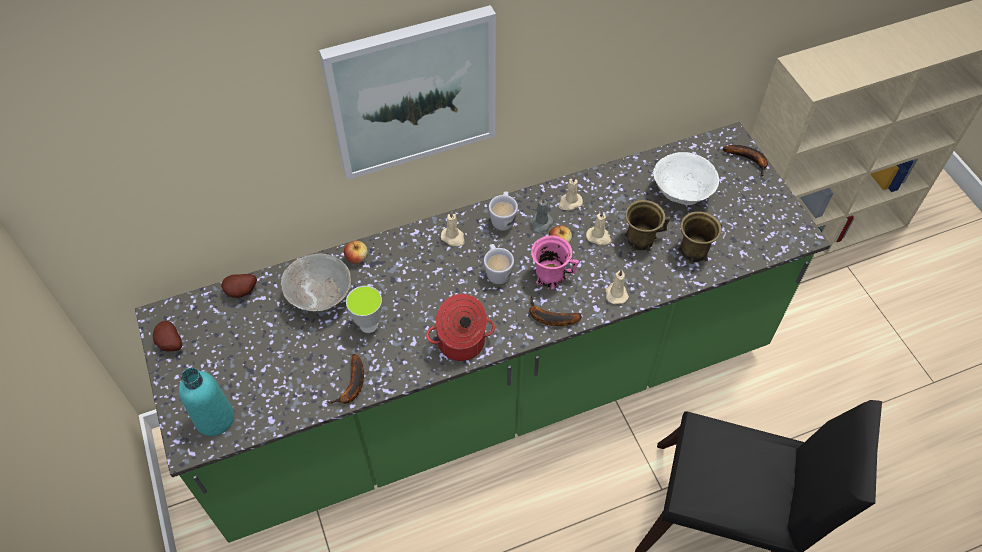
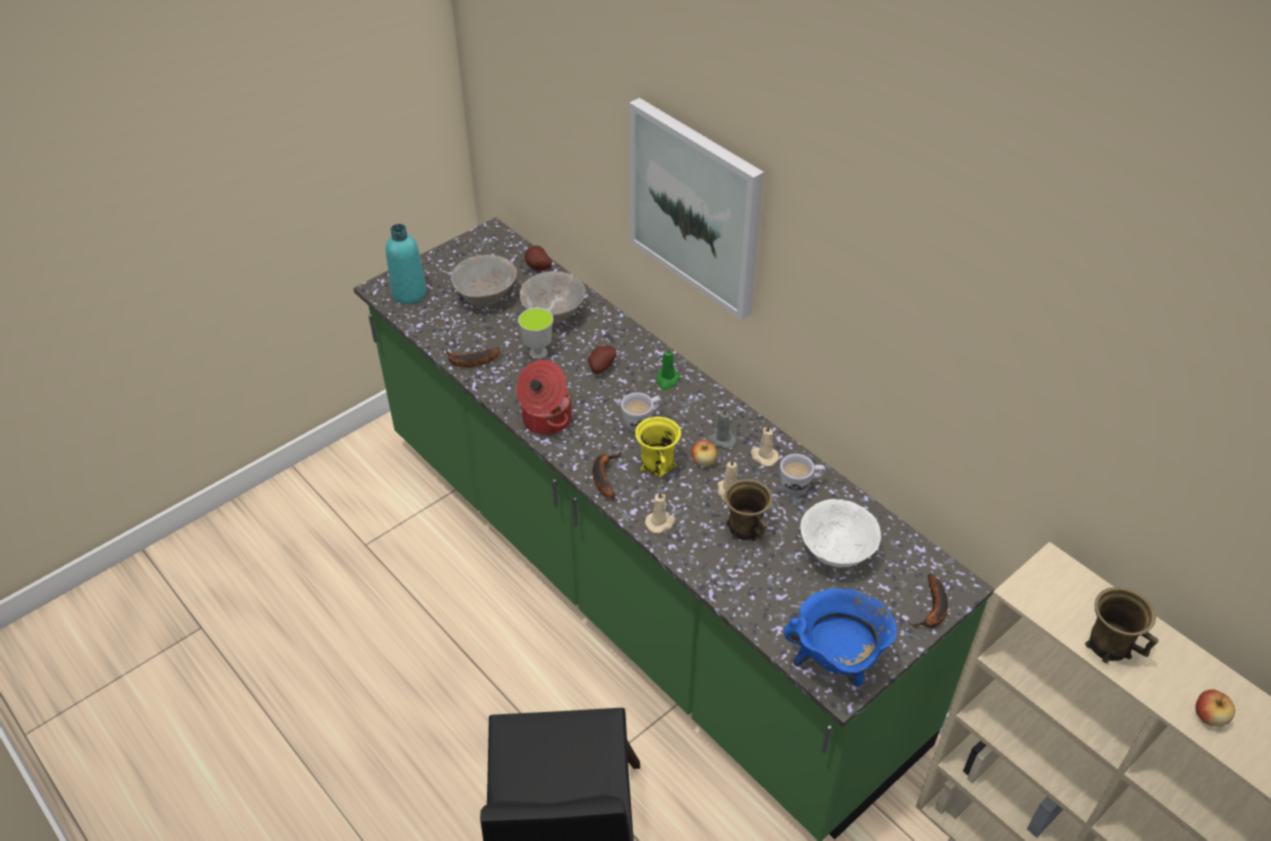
camera: 70 degrees right, 10 degrees down
(169, 344) = (469, 246): potato -> potato (600, 367)
(261, 348) = (486, 296): none -> grey bowl
(357, 258) = (608, 323): apple -> apple (1209, 717)
(453, 238) = (667, 380): beige candle -> green candle
(503, 218) = (712, 410): white mug -> white mug (800, 486)
(550, 275) = (658, 464): pink mug -> yellow mug
(693, 251) = (755, 580): brown mug -> brown mug (1109, 644)
(781, 230) = (836, 663): none -> blue cooking pot

